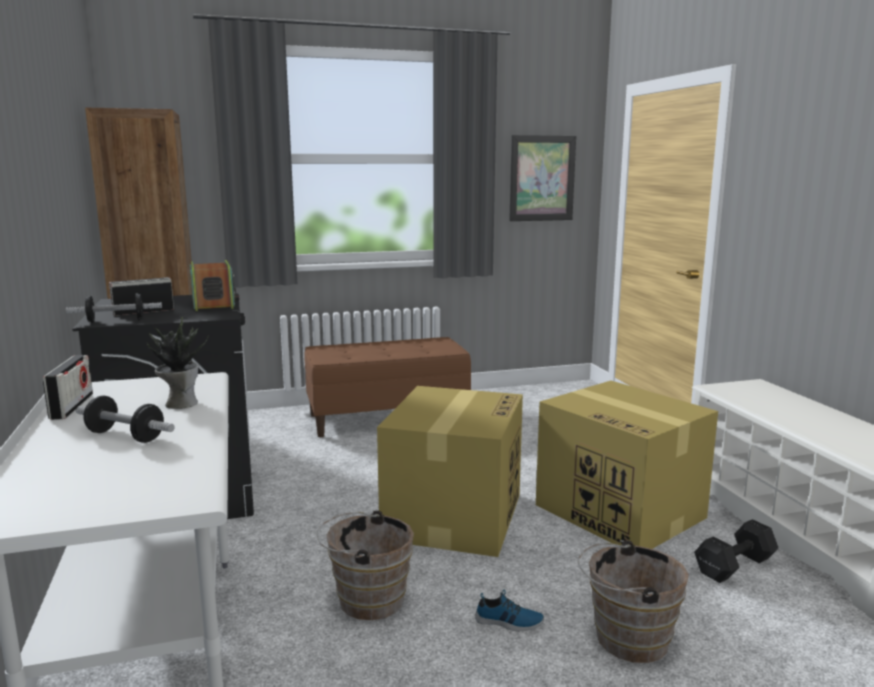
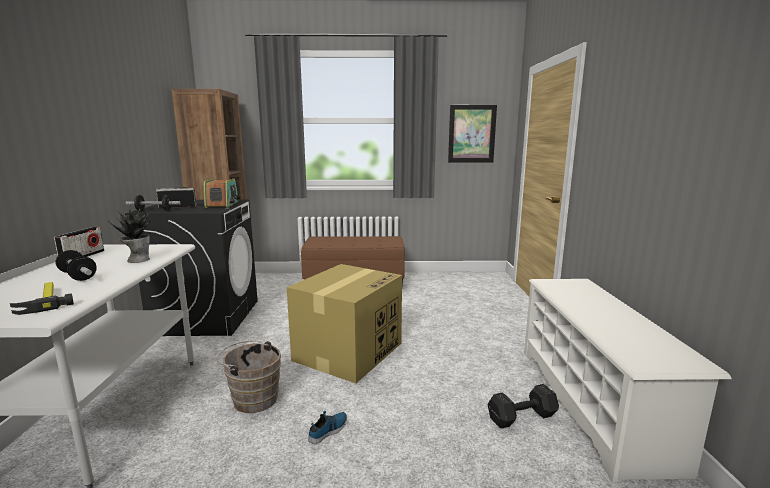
camera: 15 degrees right, 0 degrees up
(143, 476) = (44, 300): none -> hammer
(509, 622) = (329, 430): shoe -> shoe turned 75 degrees counterclockwise
(621, 512) = (463, 364): cardboard box -> none
(625, 638) = (400, 458): brown bucket -> none

